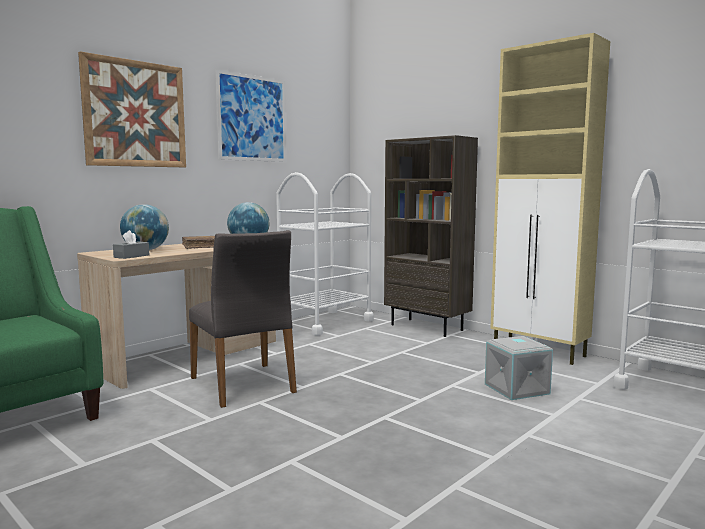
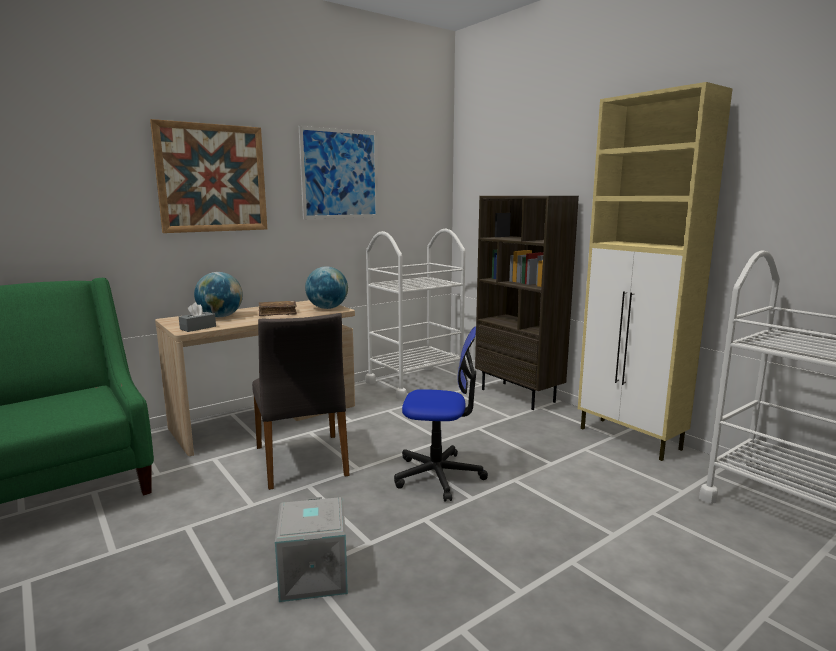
camera: 10 degrees right, 5 degrees up
(382, 386) = (438, 475): none -> office chair
(515, 389) = (582, 491): grey storage box -> grey storage box (312, 575)

